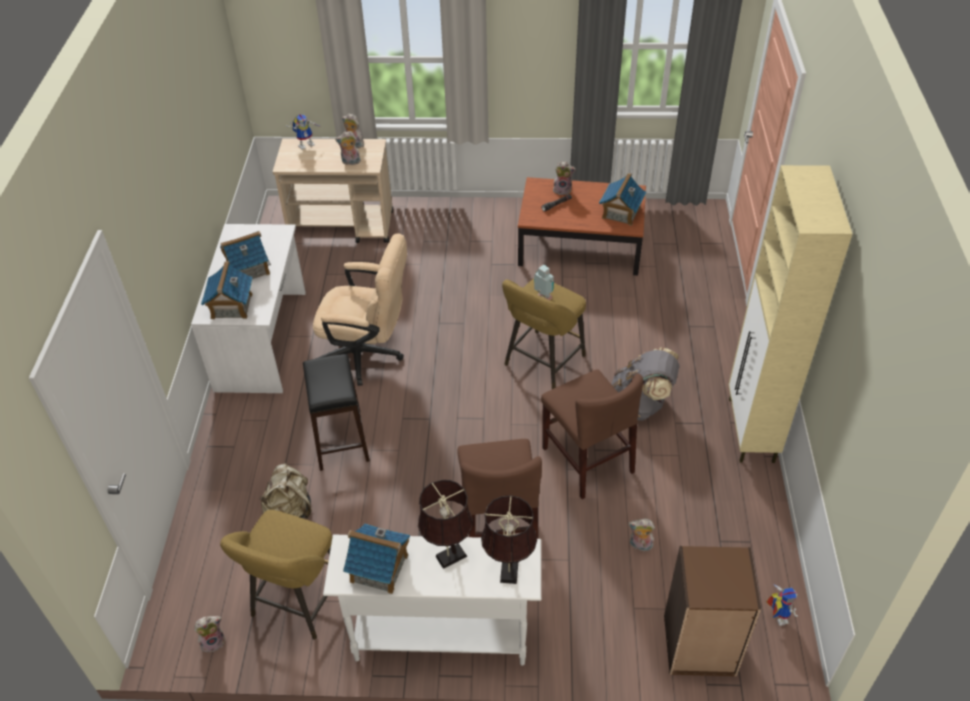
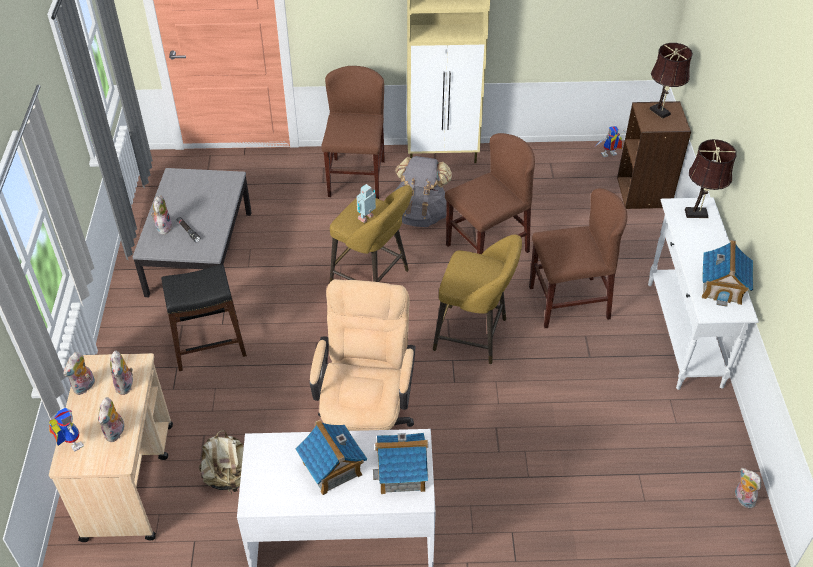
camera: 95 degrees left, 0 degrees up
(290, 509) = (584, 462): beige backpack -> beige backpack (228, 477)
(297, 603) = (683, 439): yellow stool -> yellow stool (474, 336)
(340, 439) = (489, 432): black stool -> black stool (209, 346)
(448, 557) = (697, 247): brown table lamp -> brown table lamp (661, 113)
(580, 246) = (200, 253): brown coffee table -> grey coffee table
(620, 213) = (209, 185): toy house -> none
(640, 546) = (567, 219): plush toy -> plush toy (116, 433)
(698, 352) = (356, 178): none -> brown chair

